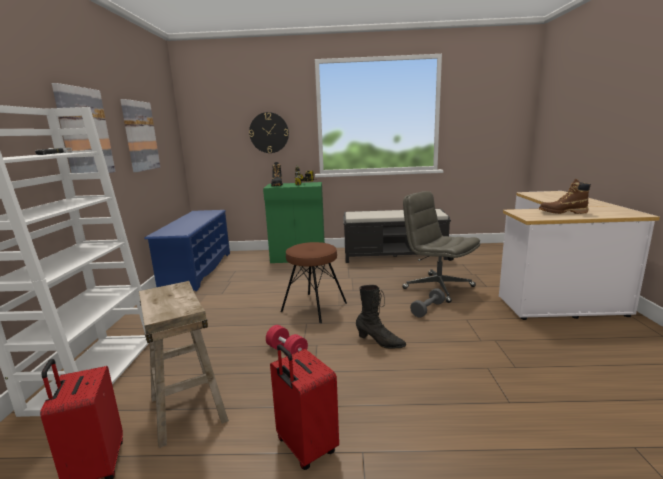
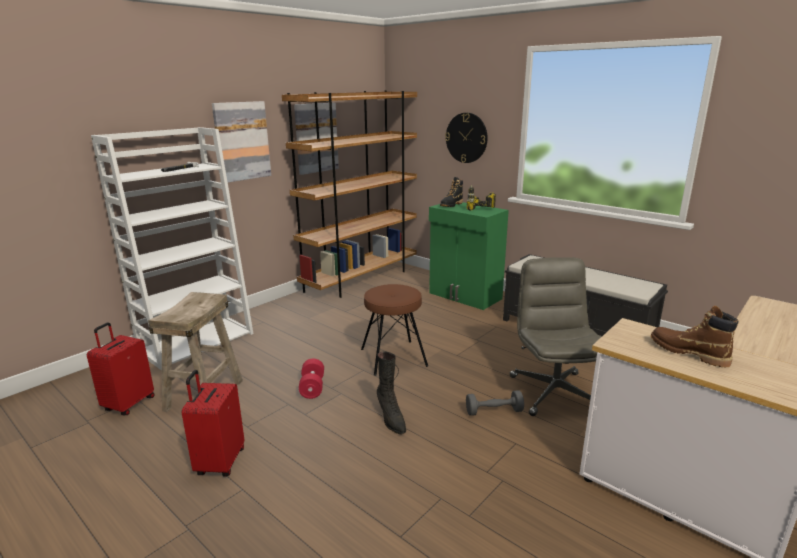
camera: 40 degrees right, 5 degrees up
(197, 270) = (361, 279): blue shoe rack -> brown bookcase

